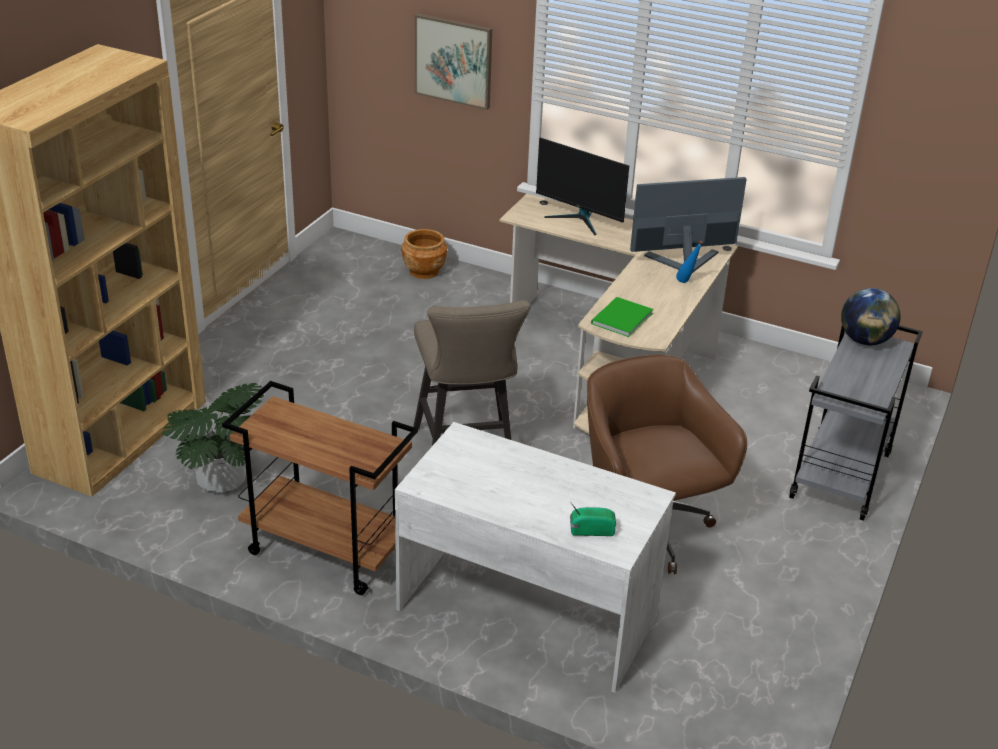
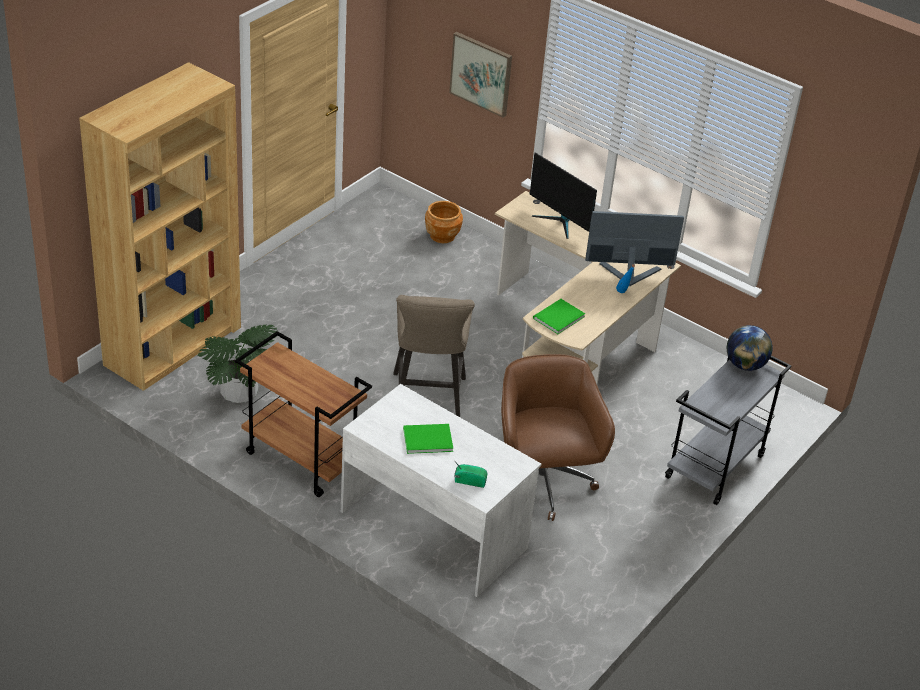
camera: 10 degrees right, 5 degrees up
(512, 485) = (426, 439): none -> green book

